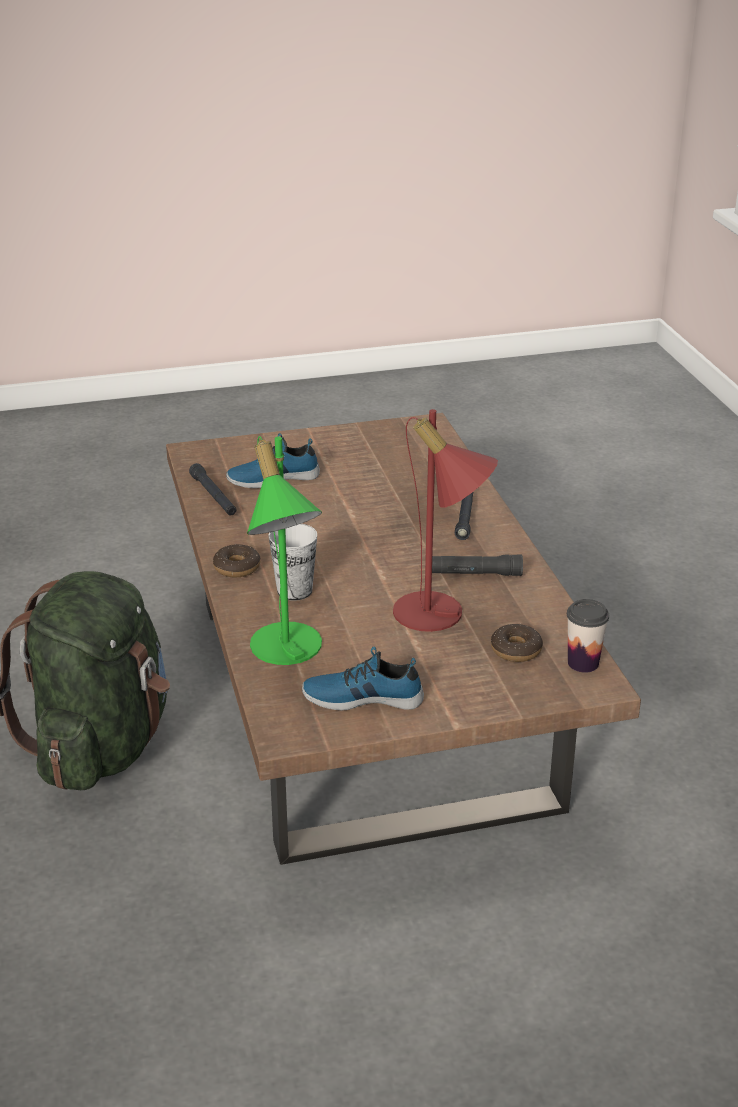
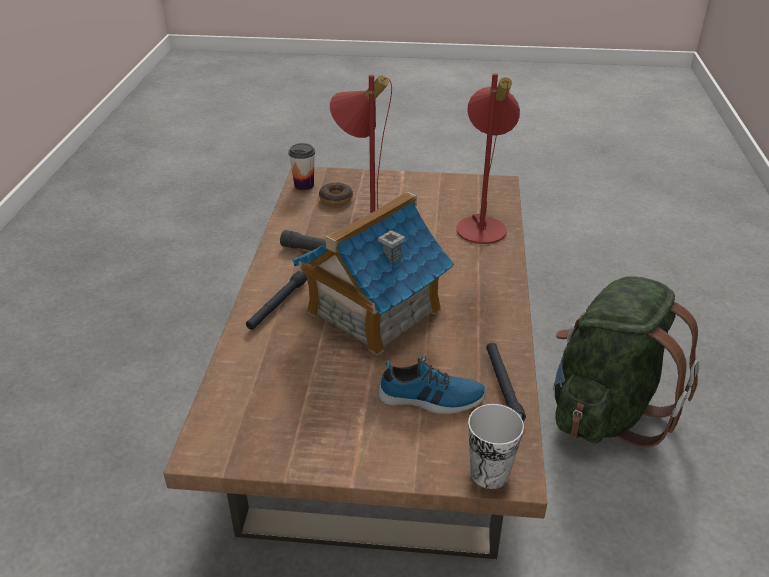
camera: 160 degrees left, 5 degrees up
(237, 567) = (500, 295): donut -> none
(286, 652) = (482, 224): green table lamp -> red table lamp
(294, 591) = (460, 266): cup -> cup (489, 473)
(363, 697) = (446, 192): shoe -> none
(365, 528) = (373, 311): none -> toy house

